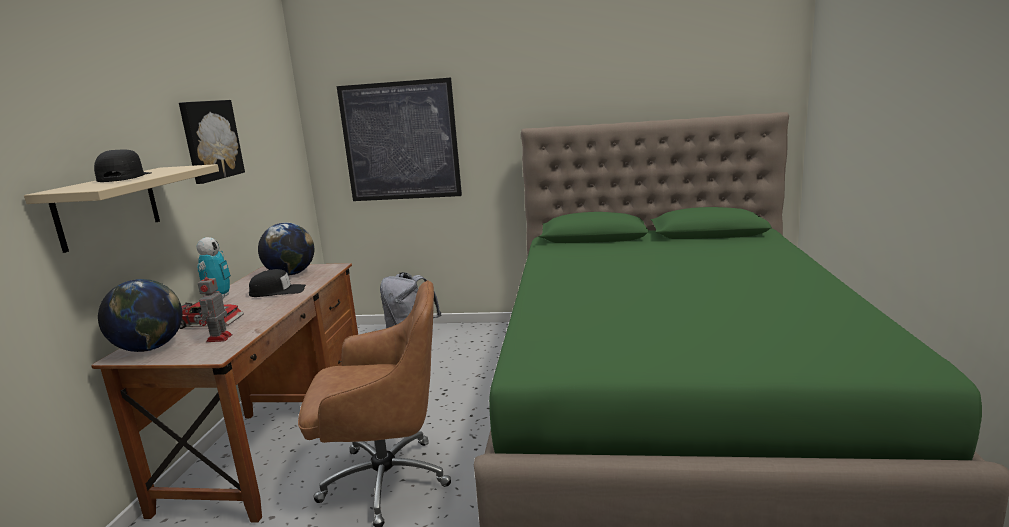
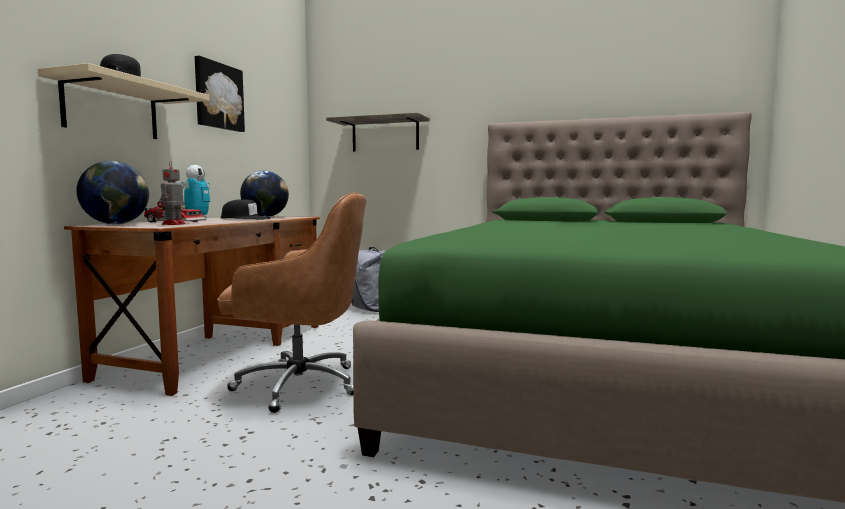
camera: 10 degrees right, 10 degrees down
(400, 141) = (385, 135): picture -> shelf

